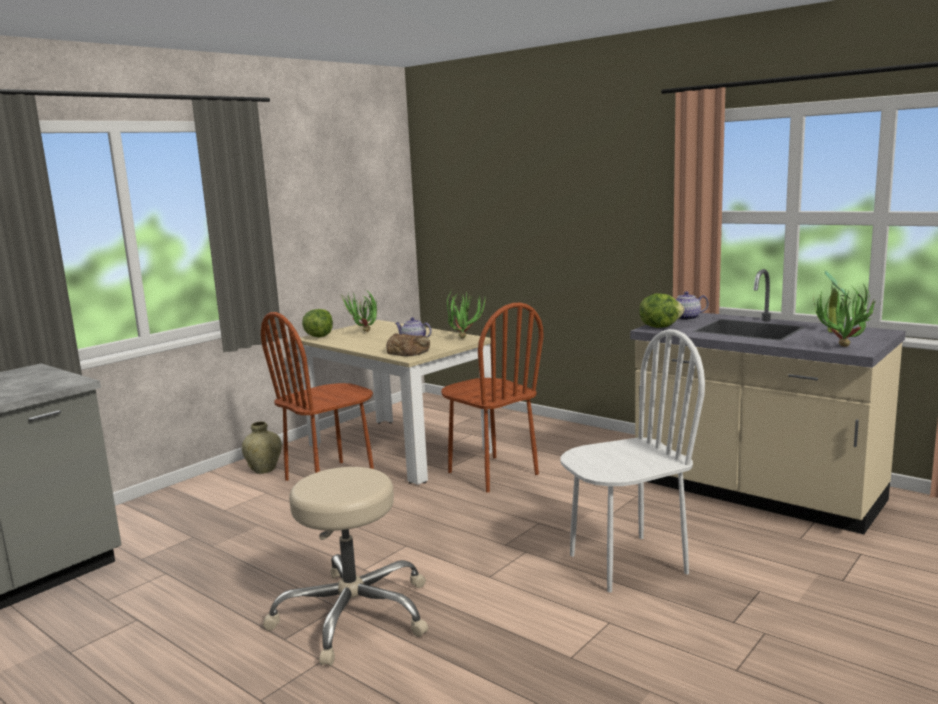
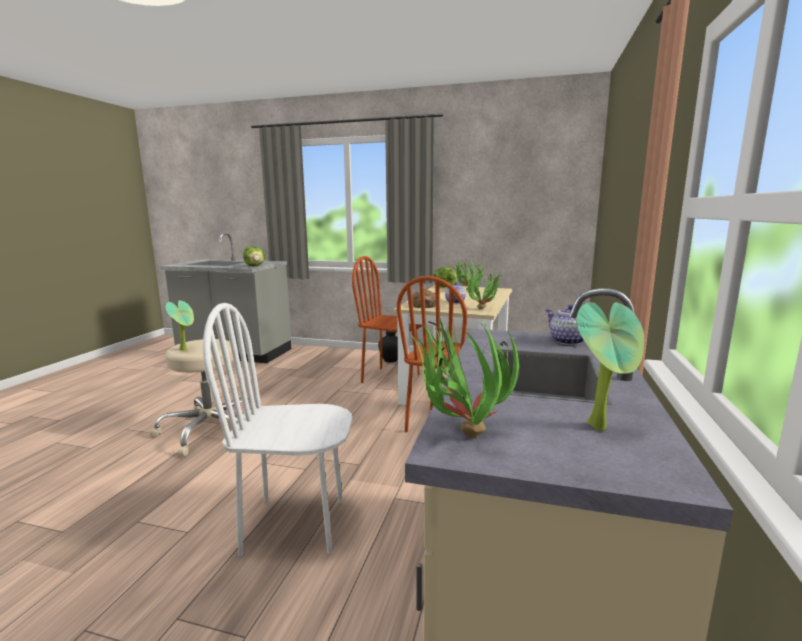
camera: 65 degrees right, 0 degrees up
(264, 470) = (391, 360): beige vase -> black vase
(349, 491) = (185, 349): none -> potted plant
(627, 563) = (295, 525): white chair -> white chair turned 135 degrees clockwise
(659, 327) = (501, 335): lettuce -> lettuce (255, 266)

